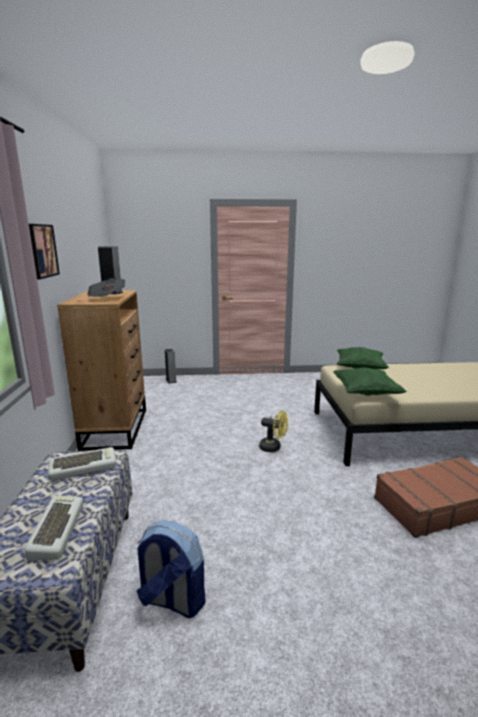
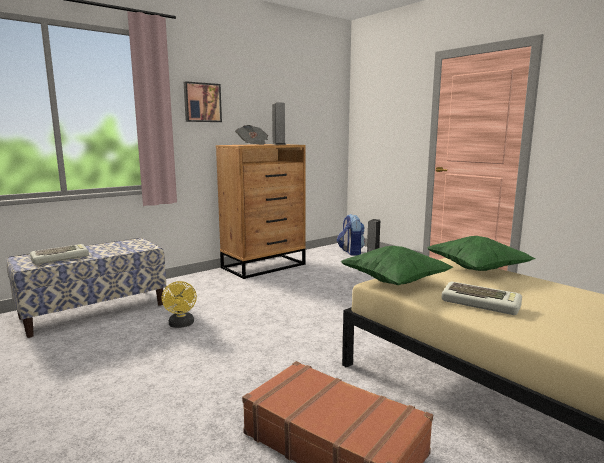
camera: 55 degrees right, 5 degrees down
(84, 467) = (130, 246): keyboard -> keyboard (481, 303)
(172, 600) = (89, 343): backpack -> backpack (350, 252)
(273, 448) = (323, 322): yellow fan -> yellow fan (181, 325)

